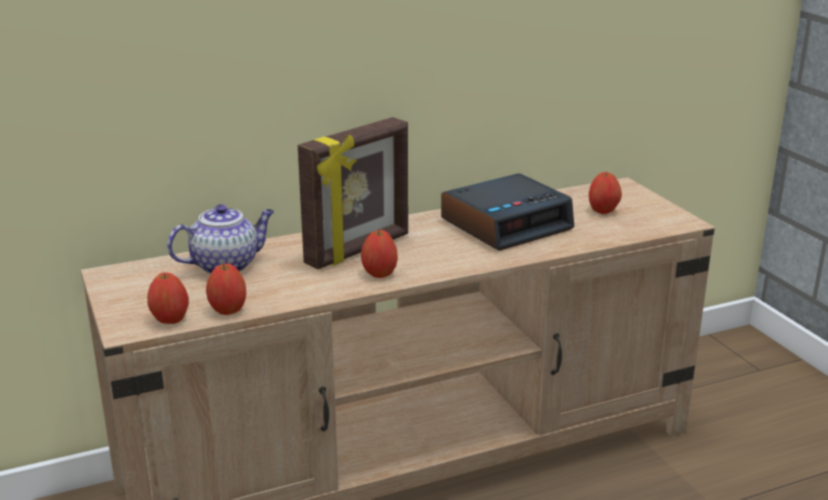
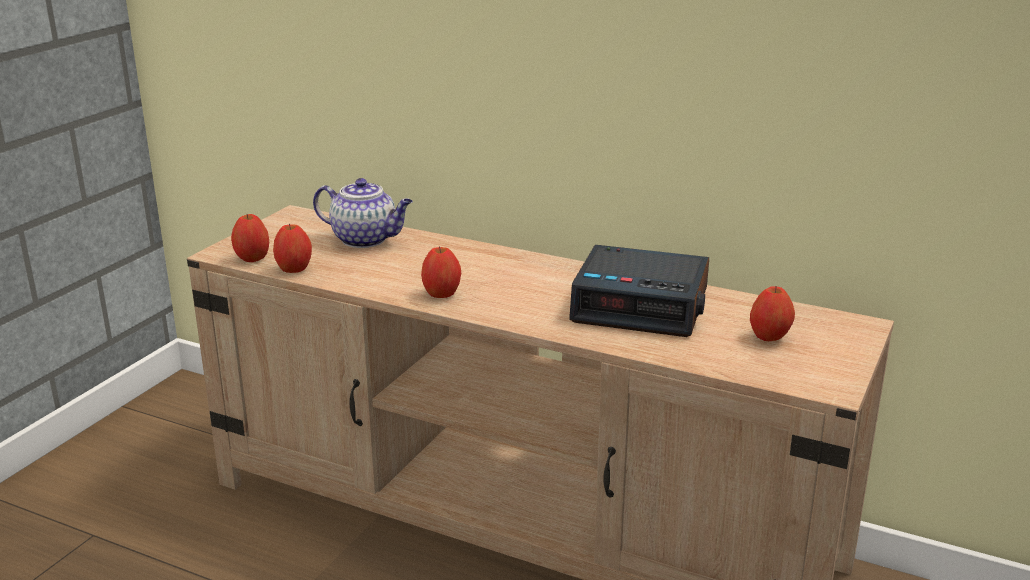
camera: 50 degrees right, 0 degrees up
(359, 250) = (472, 270): picture frame -> none

